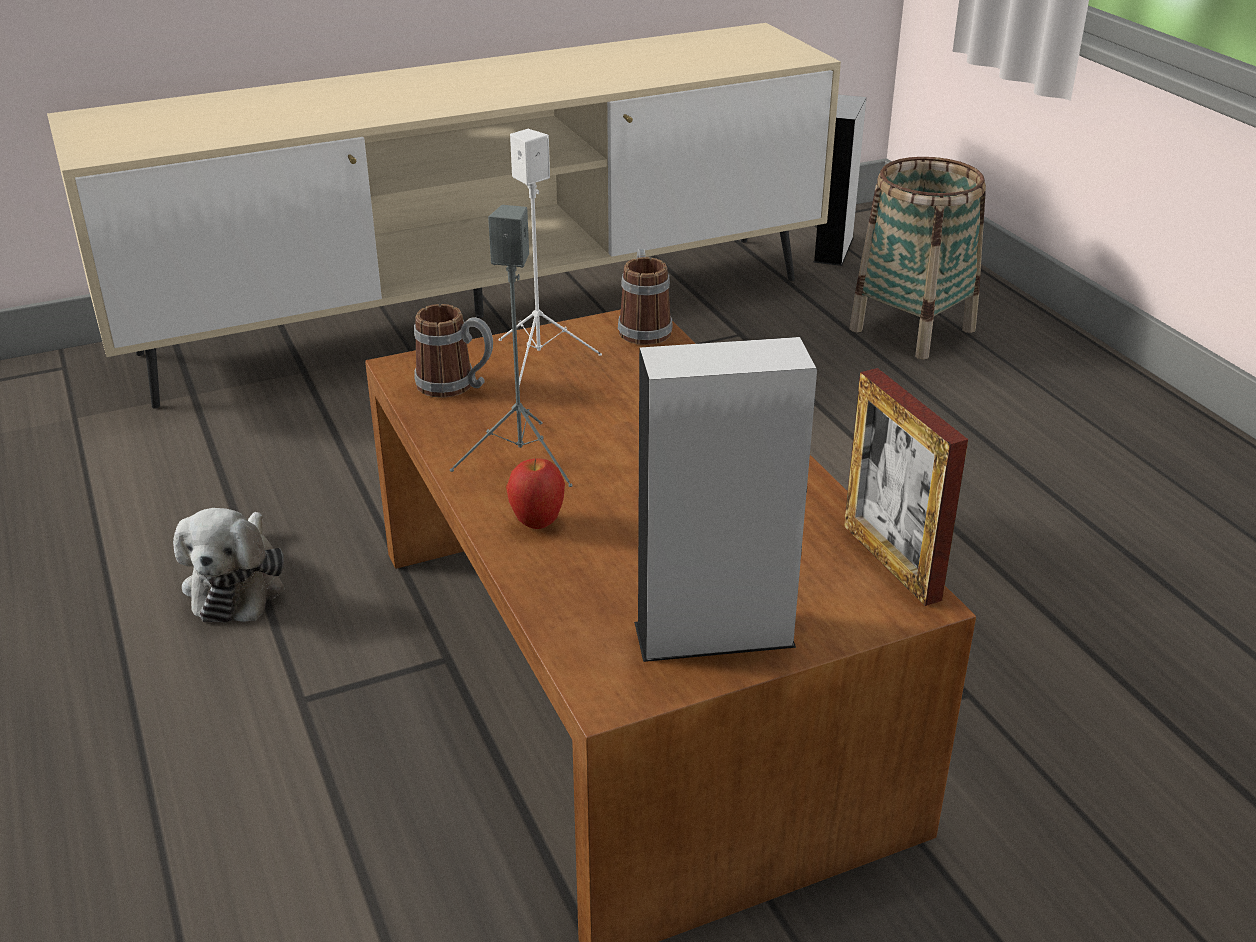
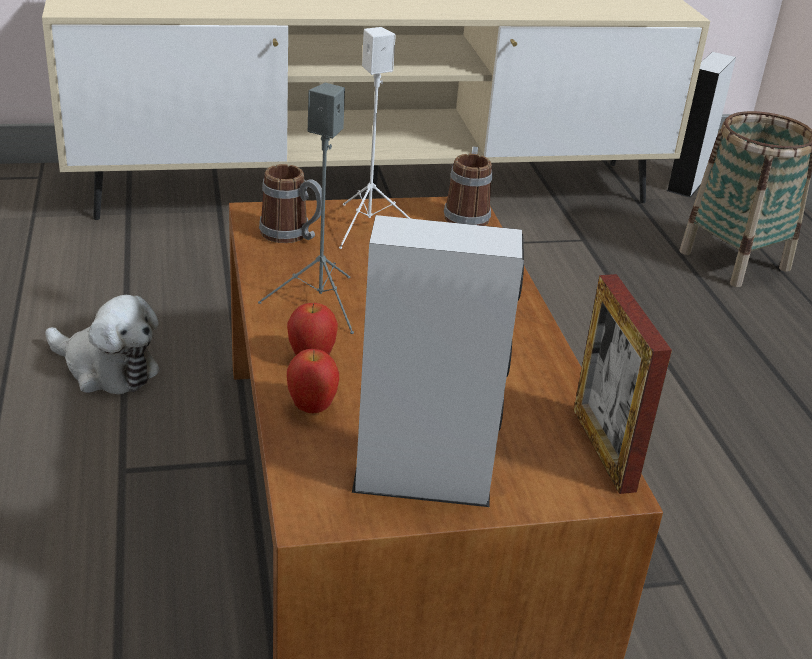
camera: 10 degrees right, 0 degrees up
(237, 585) = (106, 369): plush toy -> plush toy turned 75 degrees counterclockwise
(561, 578) = (312, 408): none -> apple

